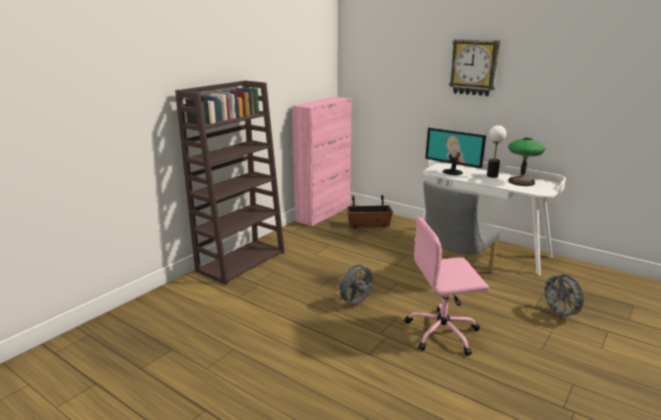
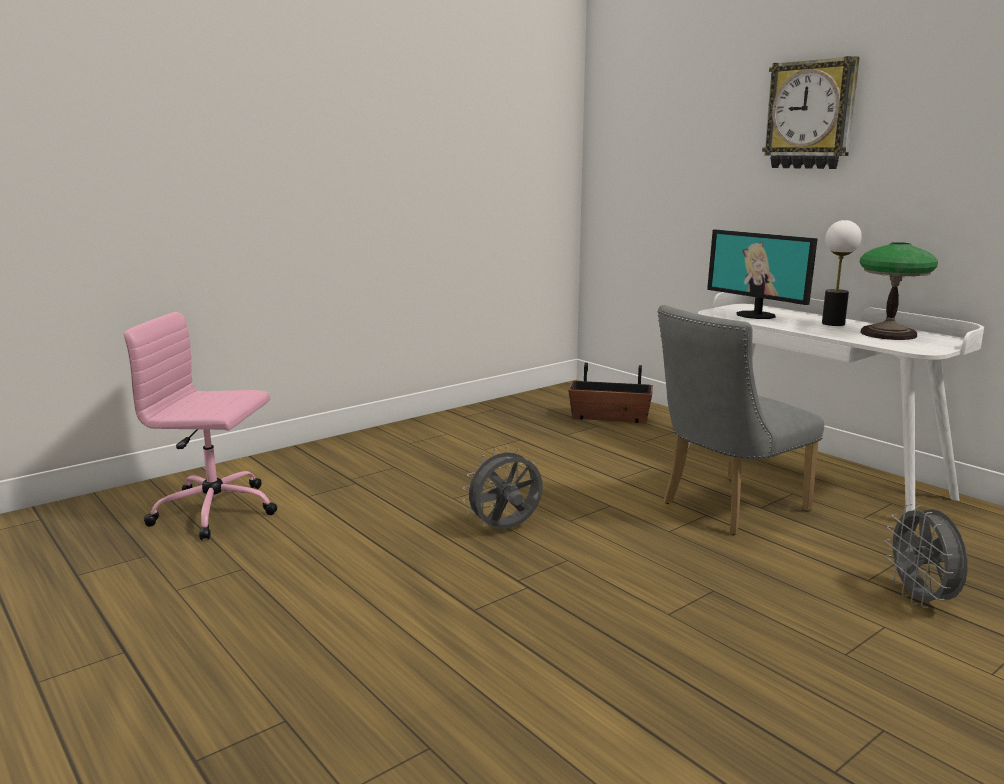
camera: 15 degrees right, 5 degrees down
(241, 261) = (352, 448): brown bookcase -> none
(324, 213) = (540, 395): pink cabinet -> none
(443, 332) = (645, 596): pink office chair -> pink office chair (217, 511)

